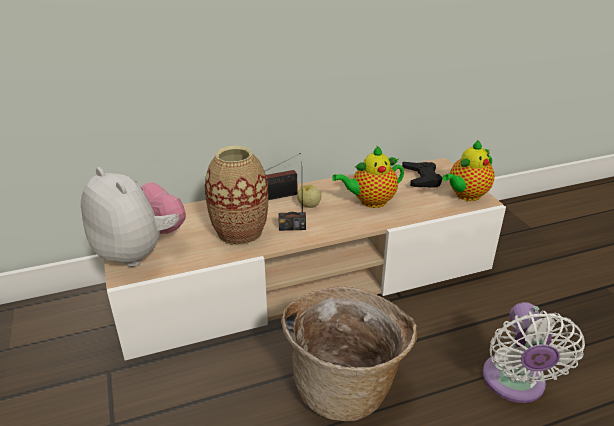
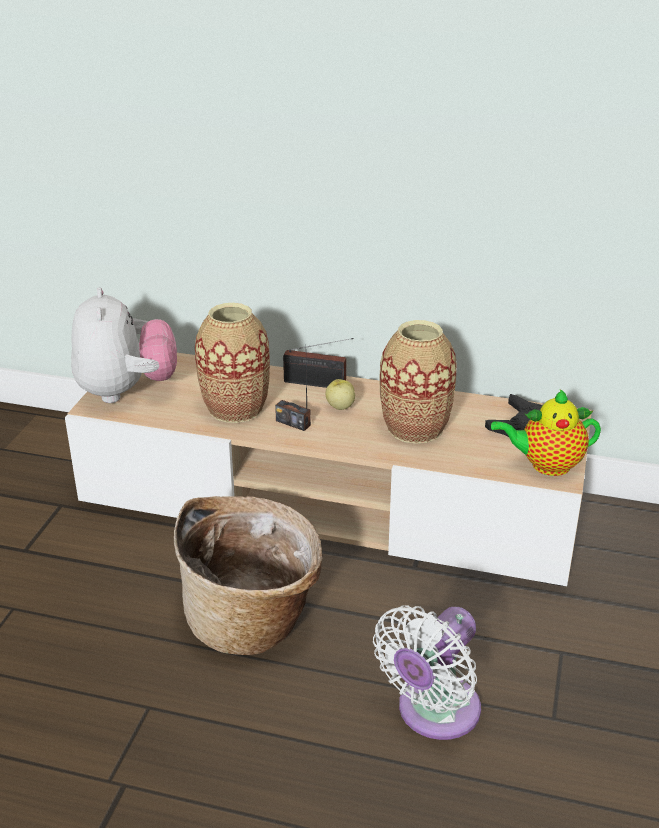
camera: 35 degrees right, 0 degrees up
(370, 201) = (415, 428): teapot -> vase

